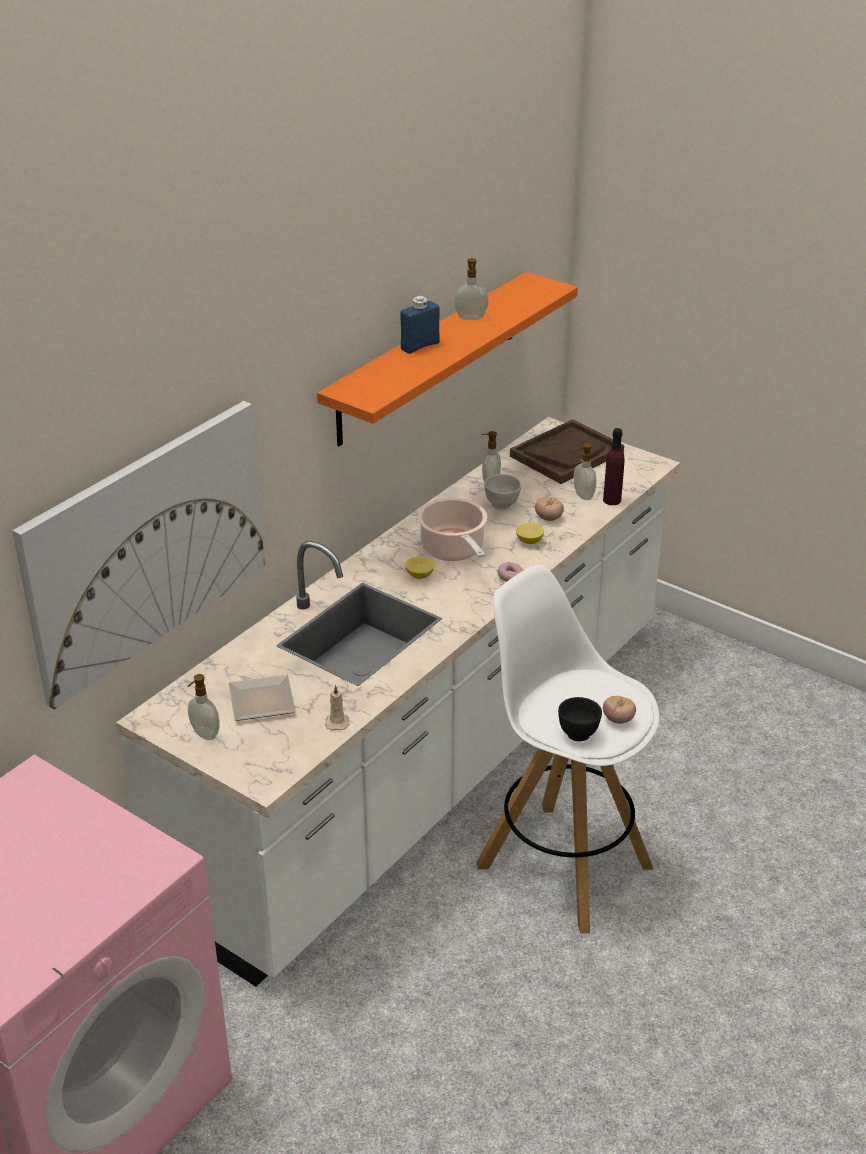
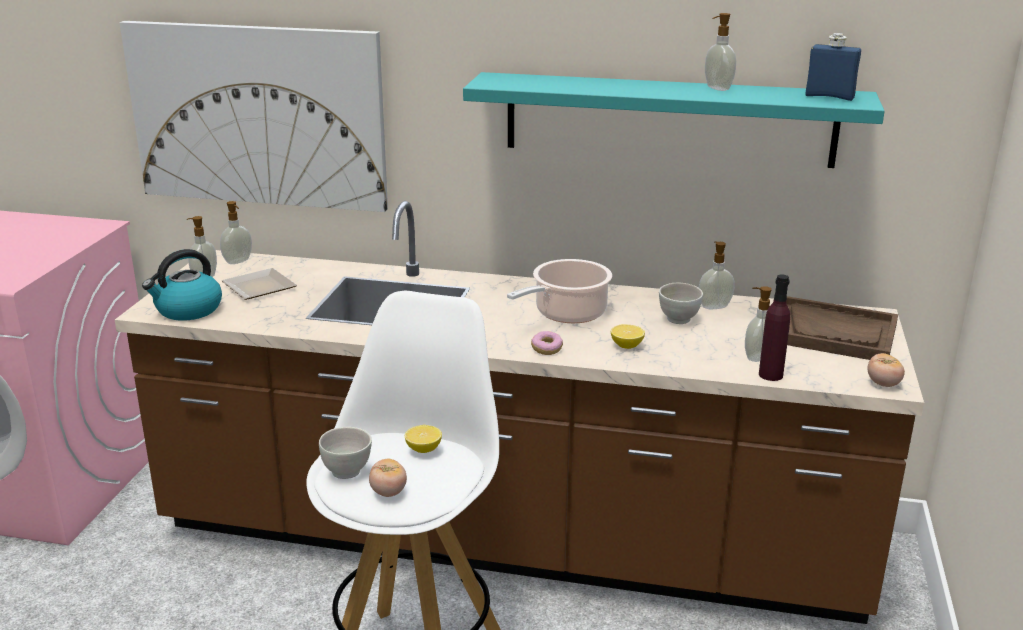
camera: 65 degrees right, 10 degrees down
(177, 705) = (238, 261): none -> soap dispenser
(282, 755) = (188, 310): none -> kettle
(337, 722) = (245, 321): beige candle -> none
(419, 576) = (505, 308): lemon -> lemon (423, 449)
(420, 346) = (623, 83): blue bottle -> blue bottle (829, 97)
(429, 358) = (669, 119): orange shelf -> turquoise shelf
(433, 764) = (510, 540): white counter -> brown counter
(548, 518) = (684, 347): tomato -> tomato (883, 384)
(578, 734) = (347, 471): black bowl -> white bowl

